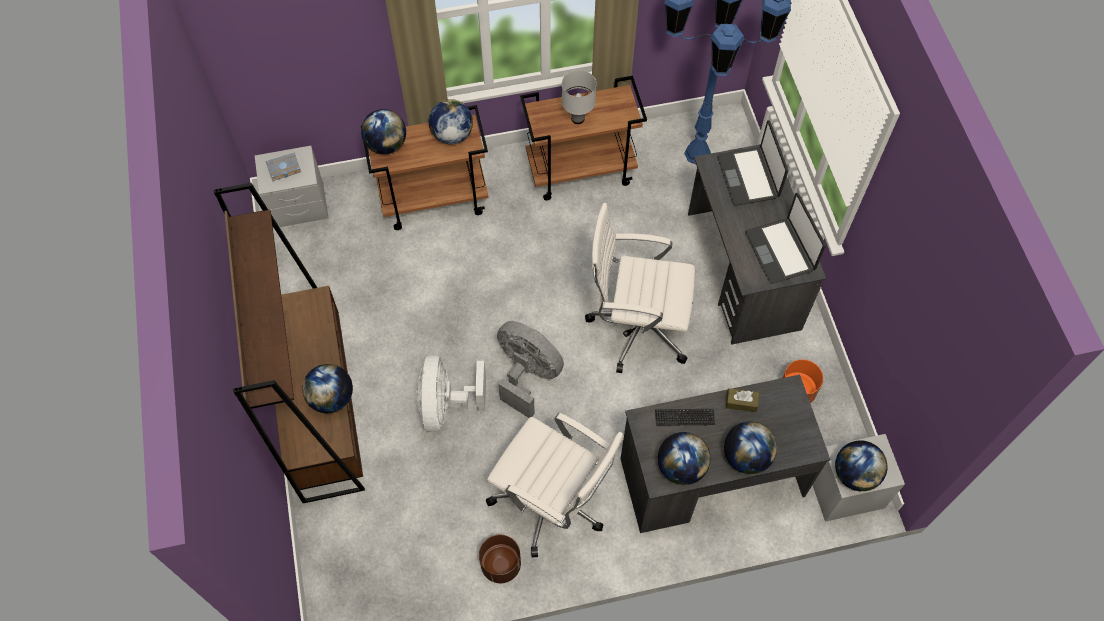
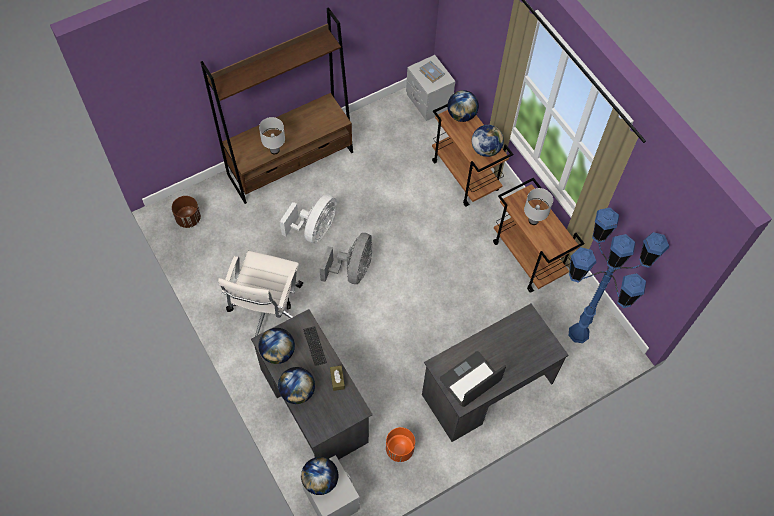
camera: 70 degrees right, 0 degrees up
(332, 398) = (275, 150): globe -> white table lamp
(446, 406) = (315, 230): white fan -> white fan turned 135 degrees clockwise
(500, 564) = (217, 292): brown planter -> brown planter (188, 218)
(637, 325) = (414, 328): white office chair -> none
(749, 177) = (528, 344): laptop -> none

